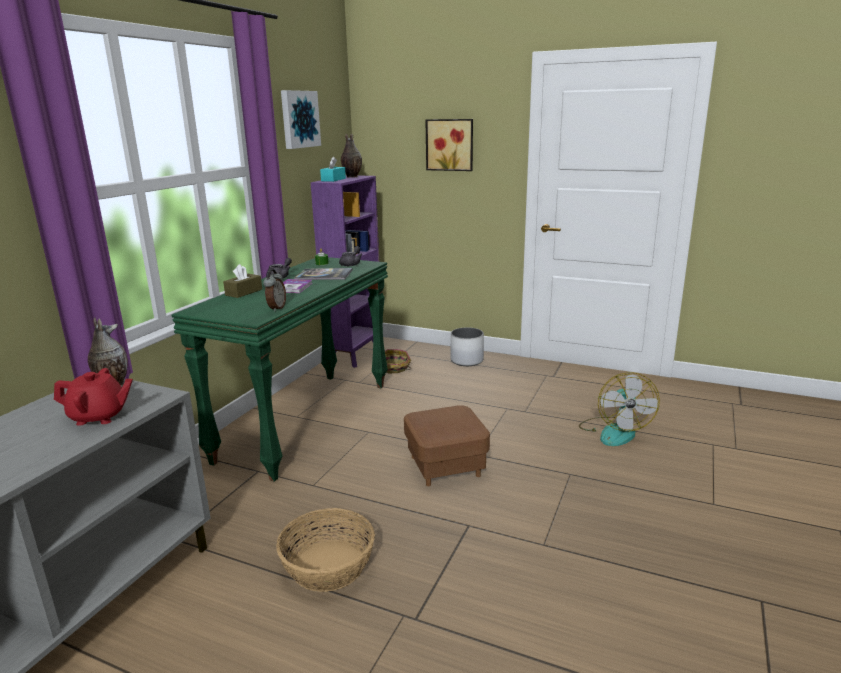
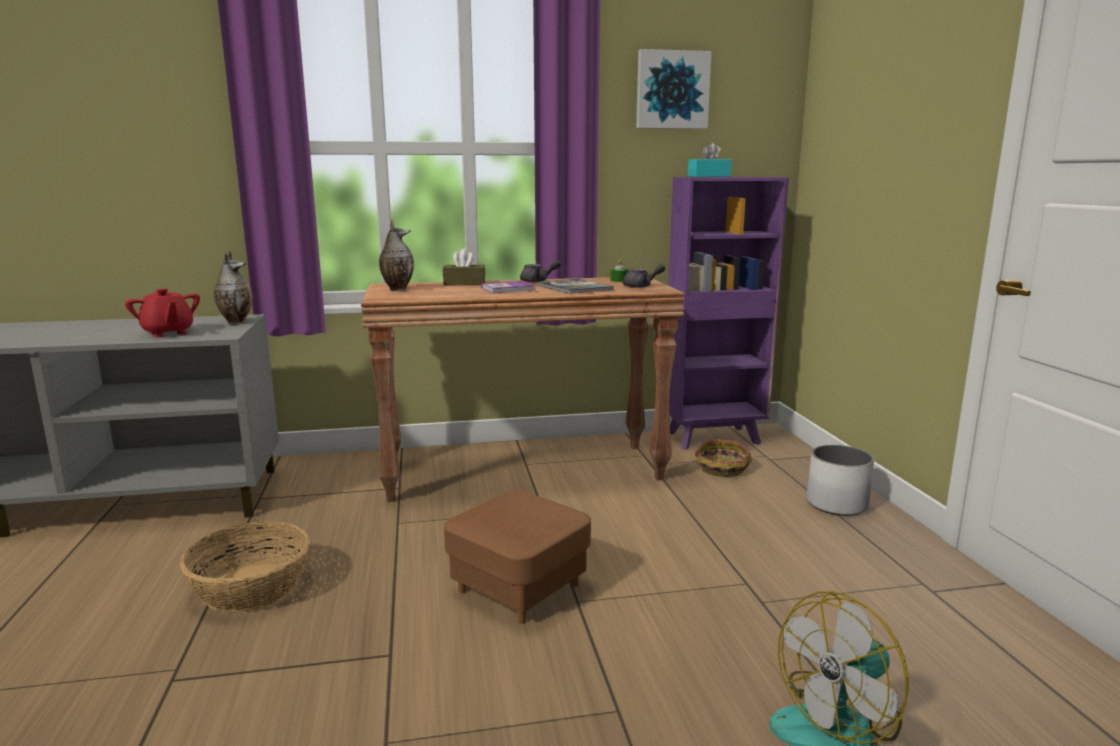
camera: 55 degrees right, 5 degrees down
(276, 308) = (426, 297): alarm clock -> none
(305, 420) = (524, 471): green console table -> brown console table
(351, 177) = (750, 176): vase -> vase (397, 289)
(450, 145) = (899, 125): picture -> none

